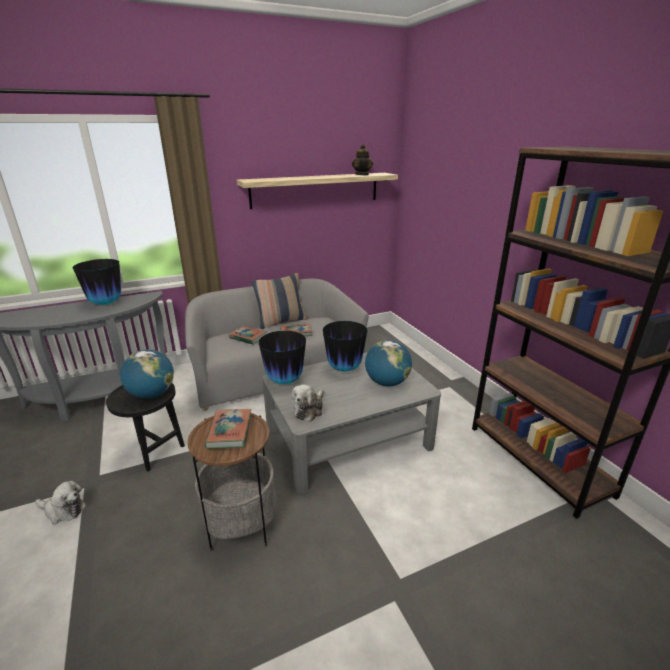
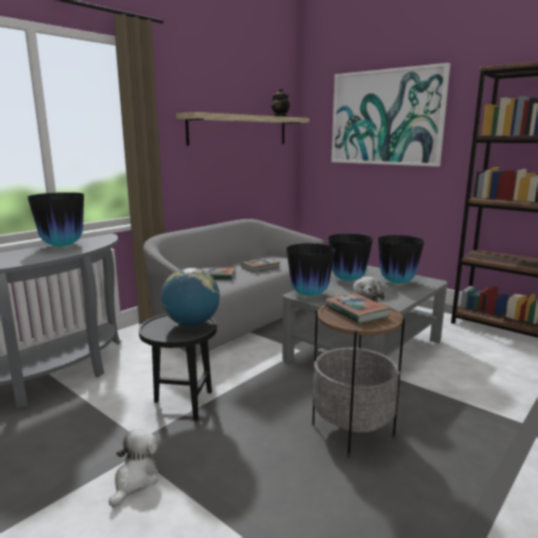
camera: 25 degrees left, 10 degrees down
(63, 510) = (135, 480): plush toy -> plush toy turned 60 degrees counterclockwise
(281, 321) = (231, 262): pillow -> none
(387, 383) = (397, 282): globe -> vase
(464, 184) = (386, 118): none -> picture

